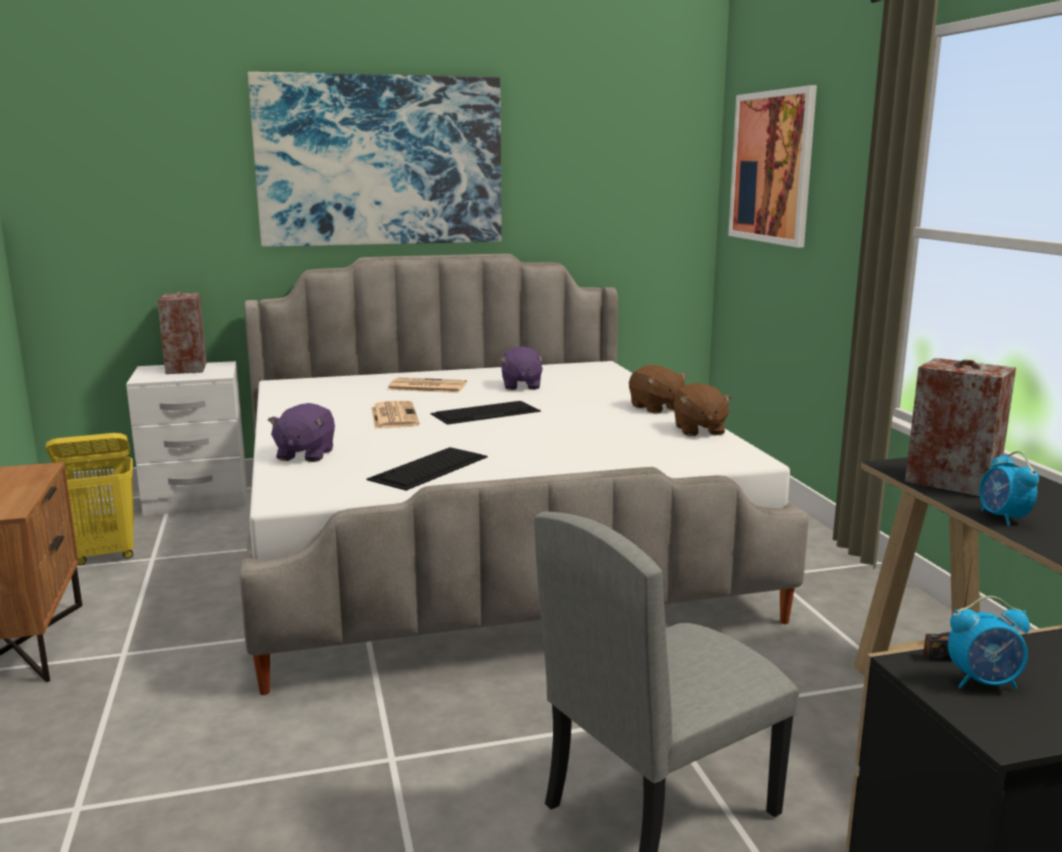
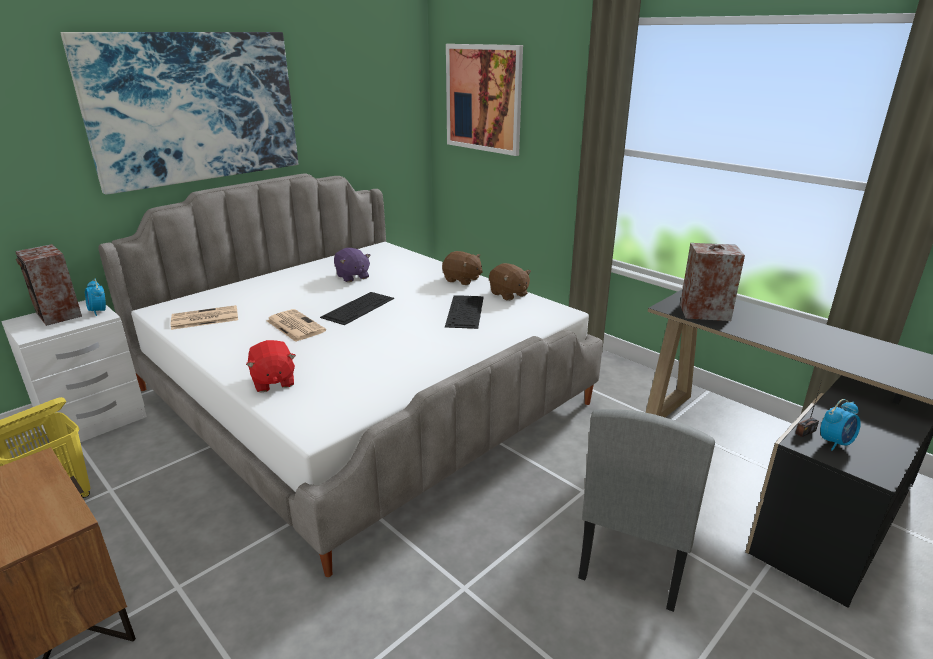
camera: 30 degrees left, 10 degrees up
(305, 455) = (273, 381): purple plush toy -> red plush toy
(426, 387) = (283, 291): newspaper -> newspaper (204, 318)
(428, 468) = (382, 371): keyboard -> keyboard (465, 311)
(1003, 518) = (754, 334): alarm clock -> alarm clock (99, 311)

